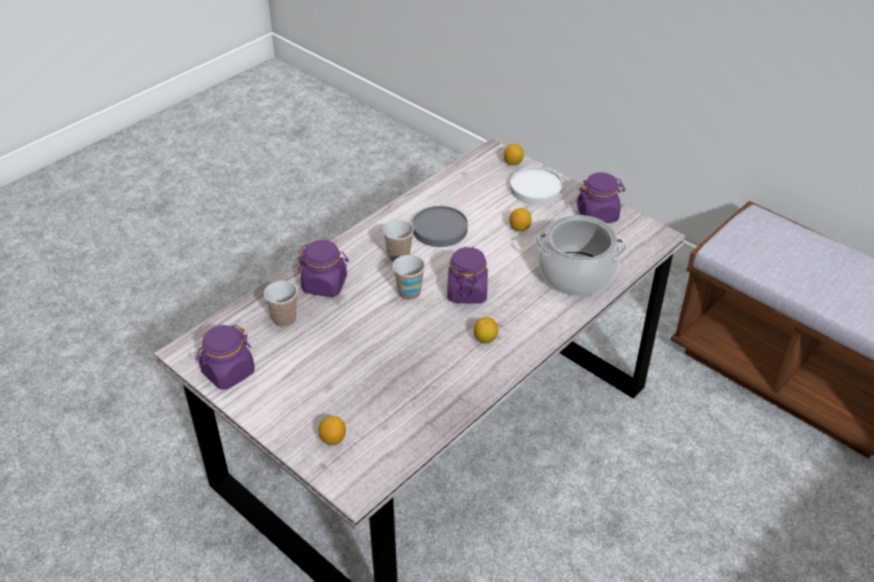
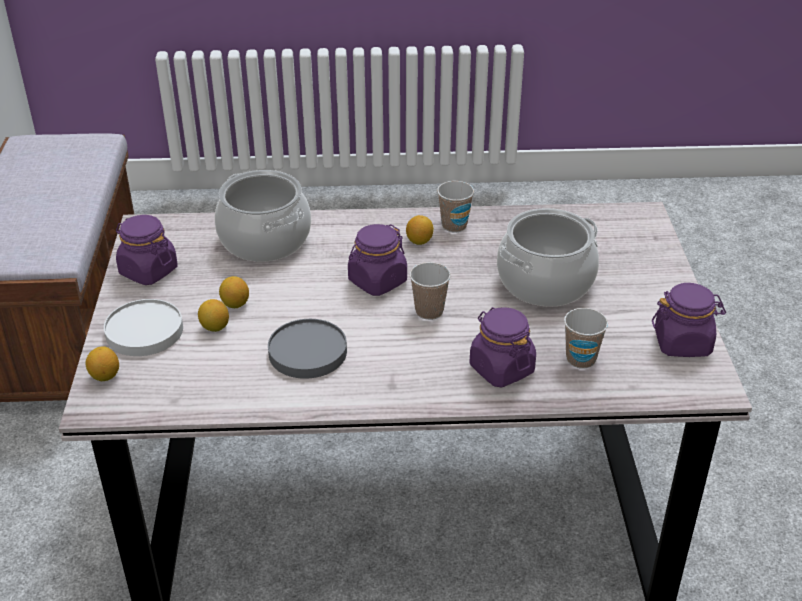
camera: 135 degrees left, 5 degrees down
(333, 439) = (631, 248): lemon -> lemon (215, 327)
(362, 362) = (545, 282): none -> cooking pot
(399, 256) = (389, 351): cup -> cup (454, 226)

